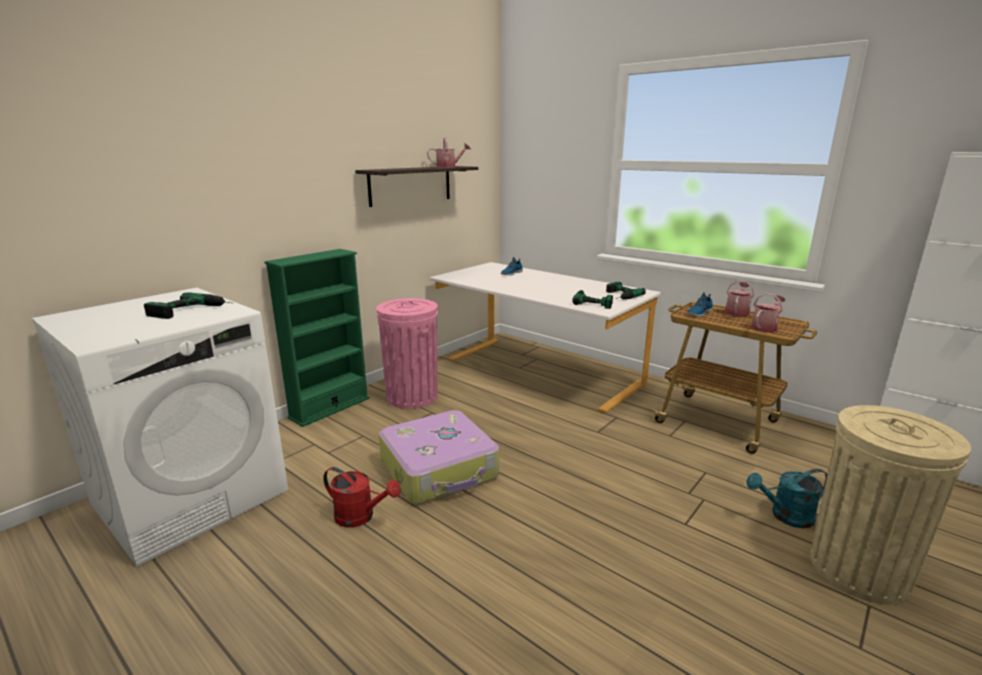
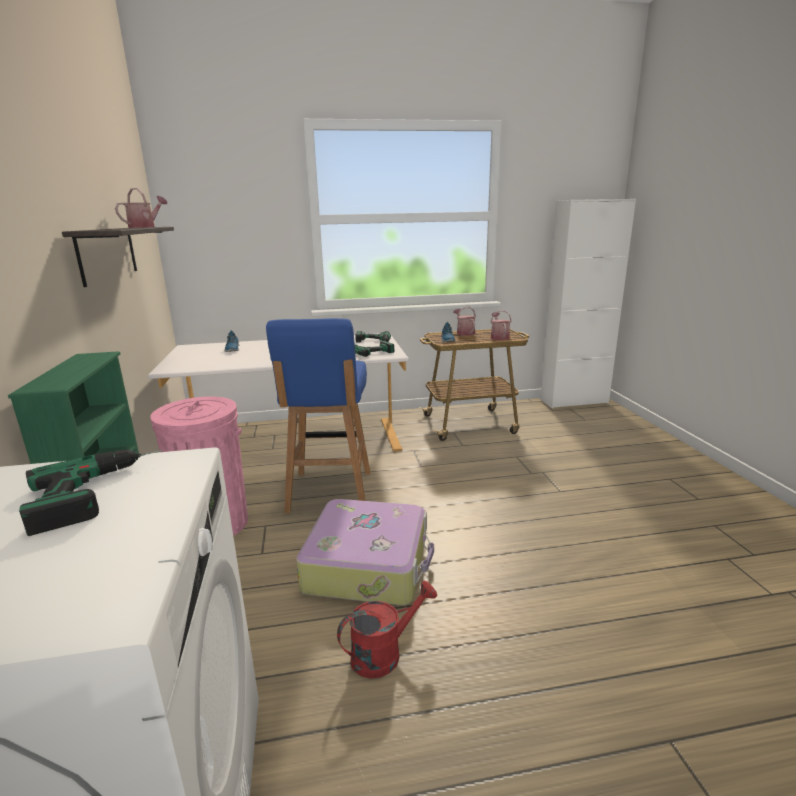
camera: 50 degrees left, 0 degrees up
(499, 414) = (329, 492): none -> blue stool
(785, 516) = (583, 458): turquoise watering can -> none
(858, 569) = (641, 465): beige trash can -> none

